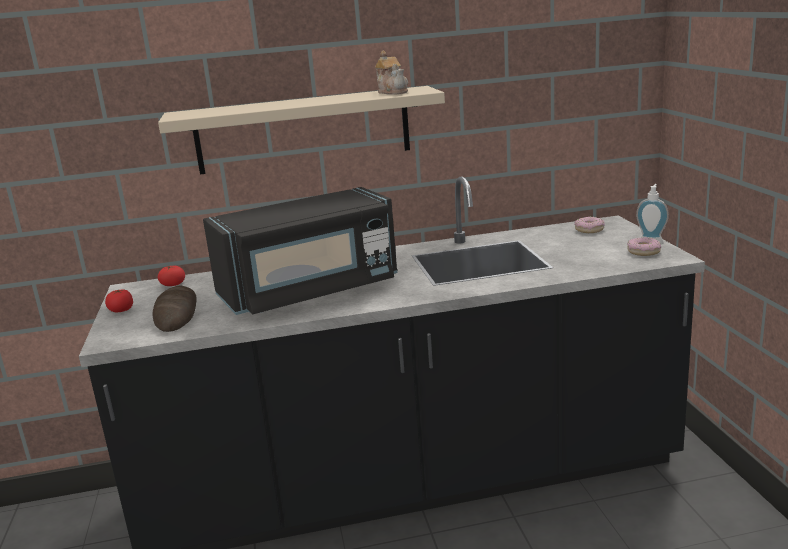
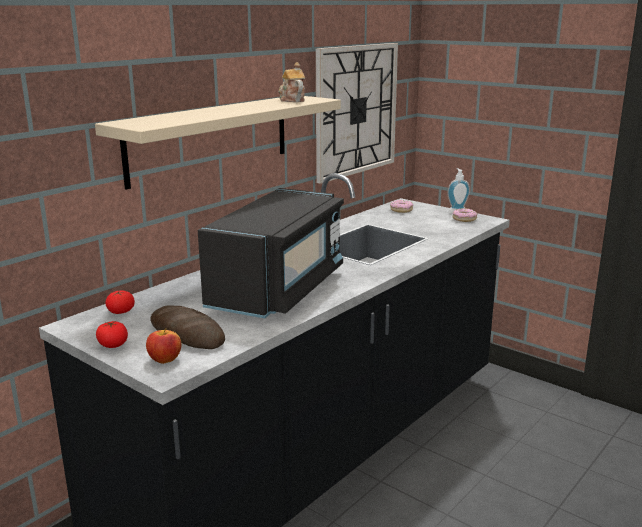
camera: 40 degrees left, 0 degrees up
(125, 331) = (165, 360): none -> apple
(393, 92) = (291, 100): teapot -> teapot turned 135 degrees counterclockwise
(533, 103) = (356, 110): none -> wall clock

